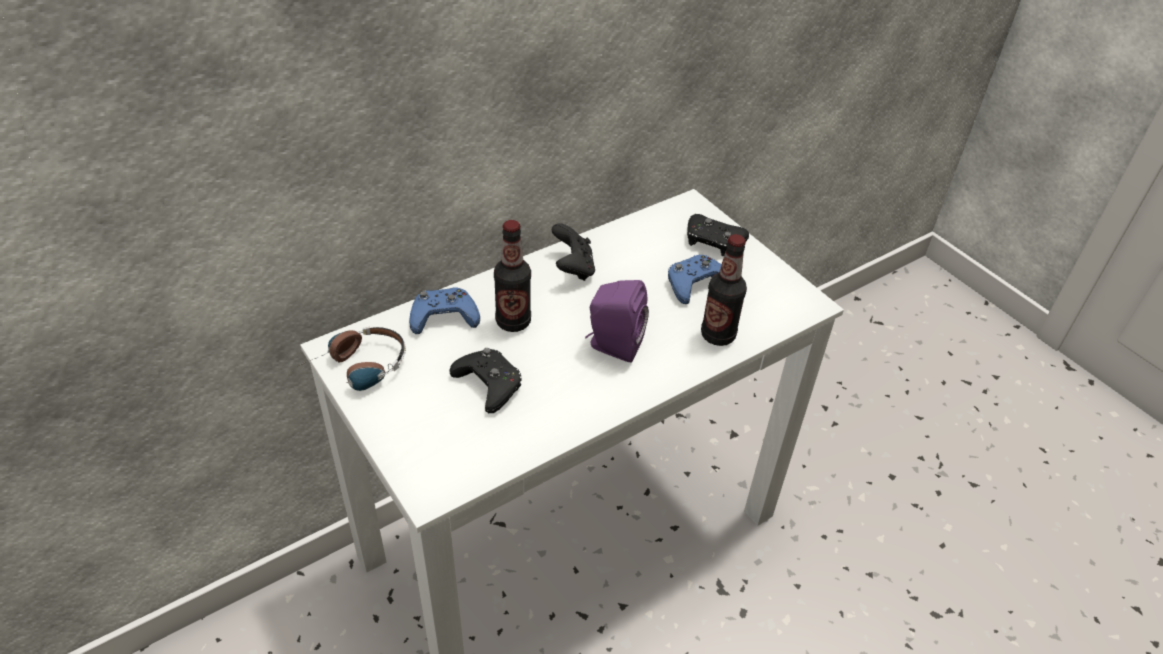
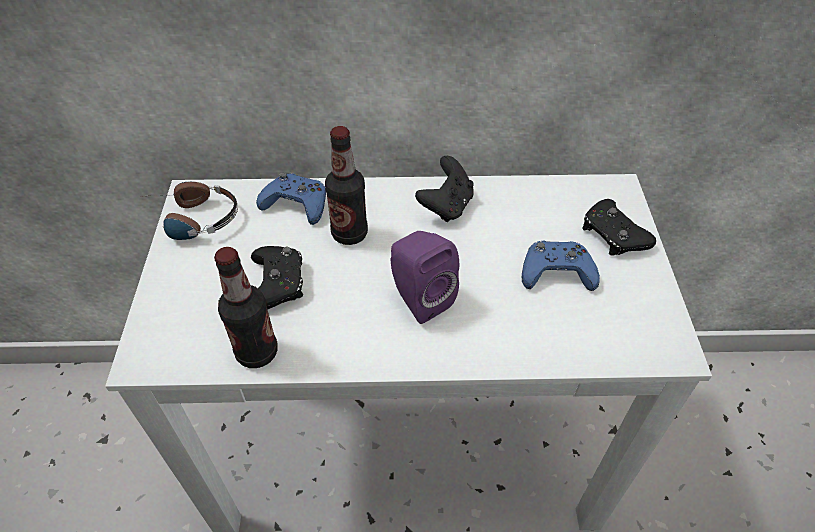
camera: 35 degrees right, 5 degrees up
(718, 335) = (536, 337): bottle -> bottle (257, 352)

